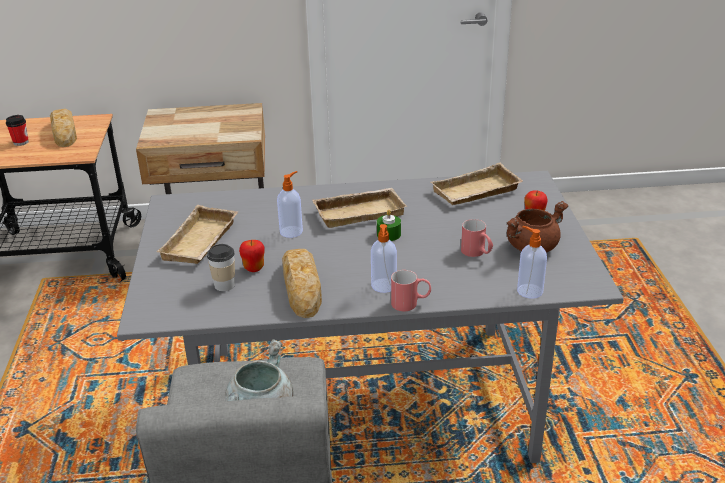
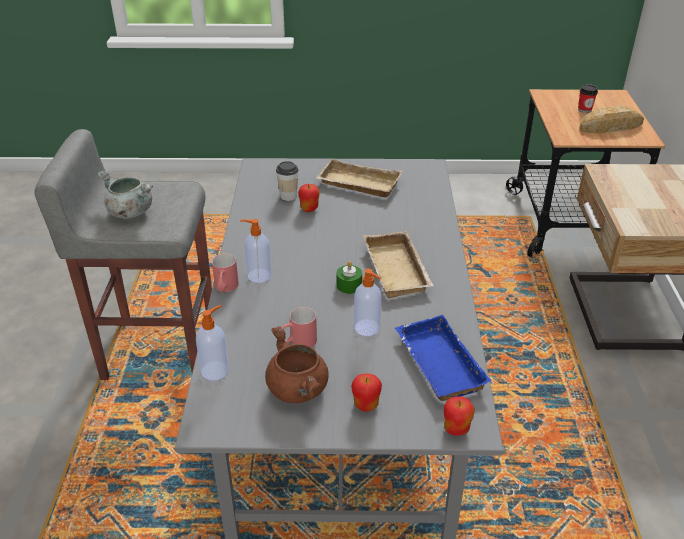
camera: 95 degrees right, 5 degrees up
(292, 231) = (366, 228): soap dispenser -> soap dispenser (367, 328)
(301, 287) = (273, 232): bread -> none
(476, 192) = (436, 363): beige tray -> blue tray
(539, 184) = (456, 429): none -> apple

